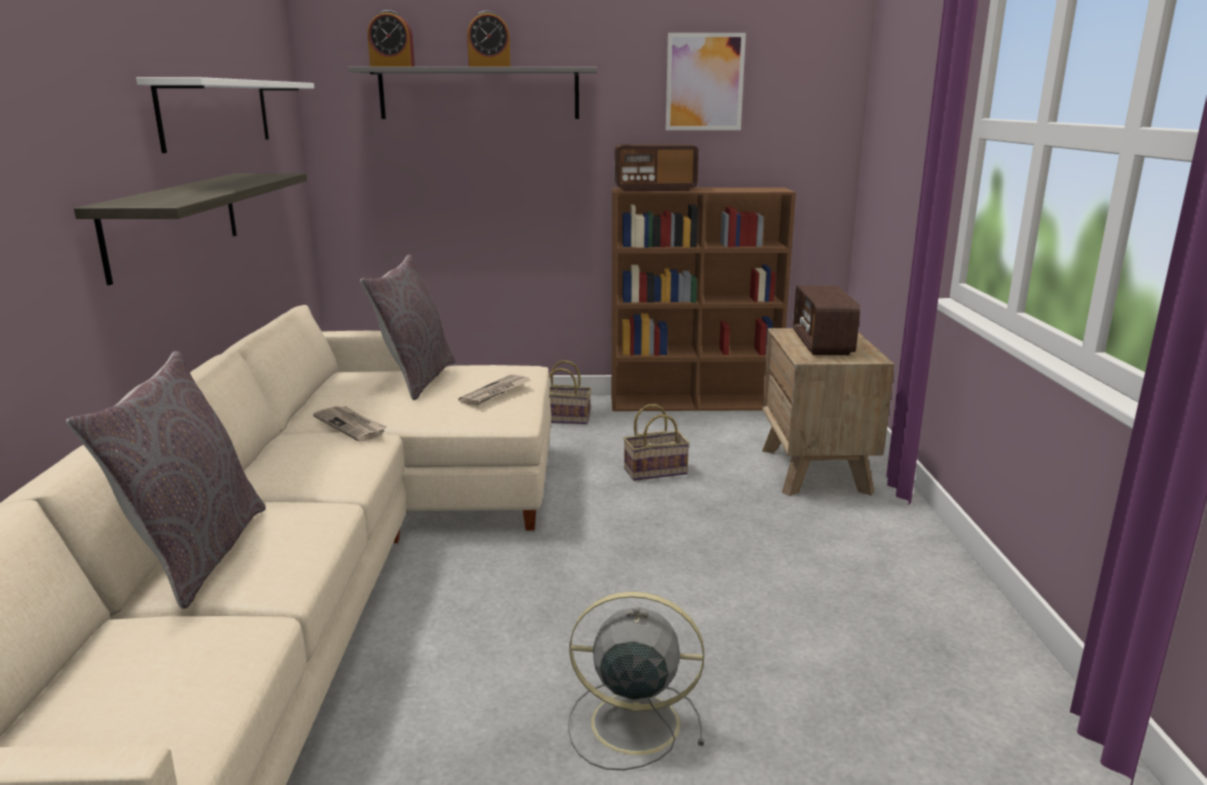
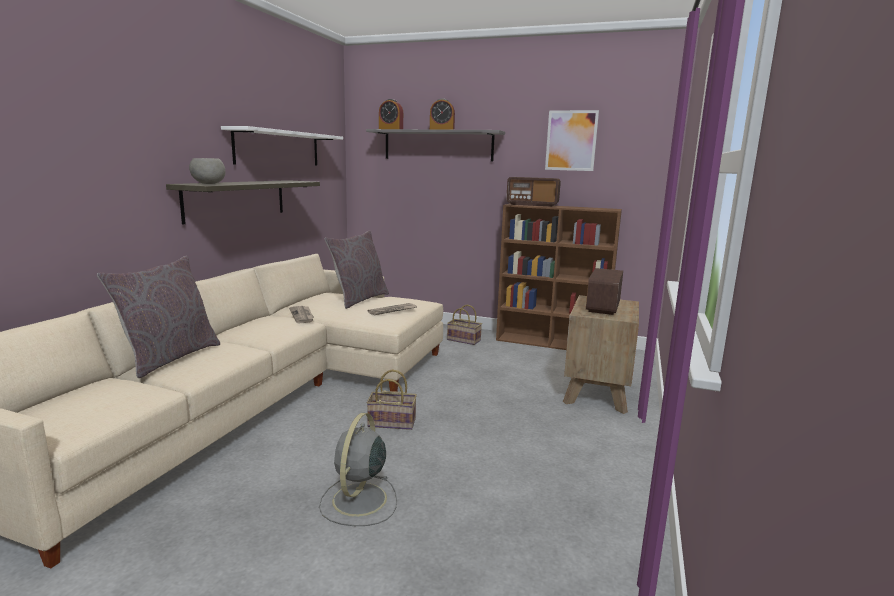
camera: 20 degrees right, 5 degrees down
(156, 200) = (208, 184): none -> grey bowl
(630, 723) = (358, 501): grey fan -> grey fan turned 105 degrees counterclockwise
(656, 470) = (493, 376): basket -> basket (393, 422)

